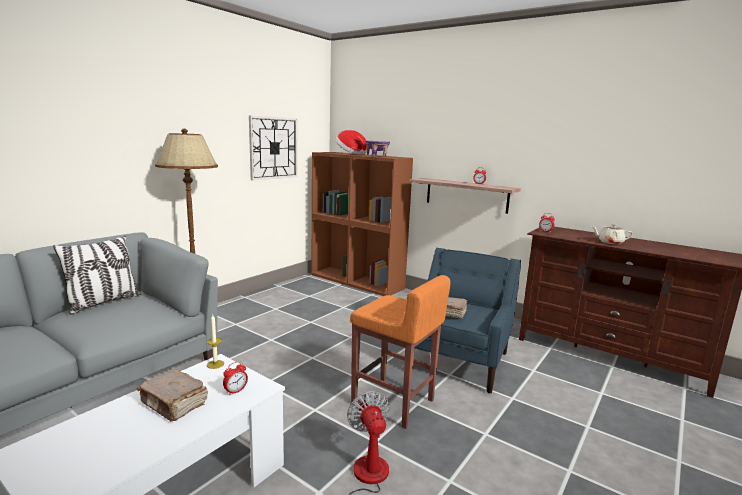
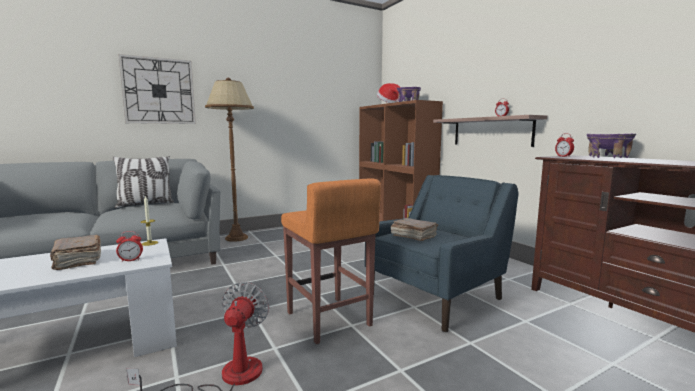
camera: 25 degrees right, 5 degrees down
(273, 148) = (321, 102): wall clock -> wall clock (159, 91)
(575, 232) = (607, 157): none -> purple bowl
(610, 242) = (647, 161): beige teapot -> none

